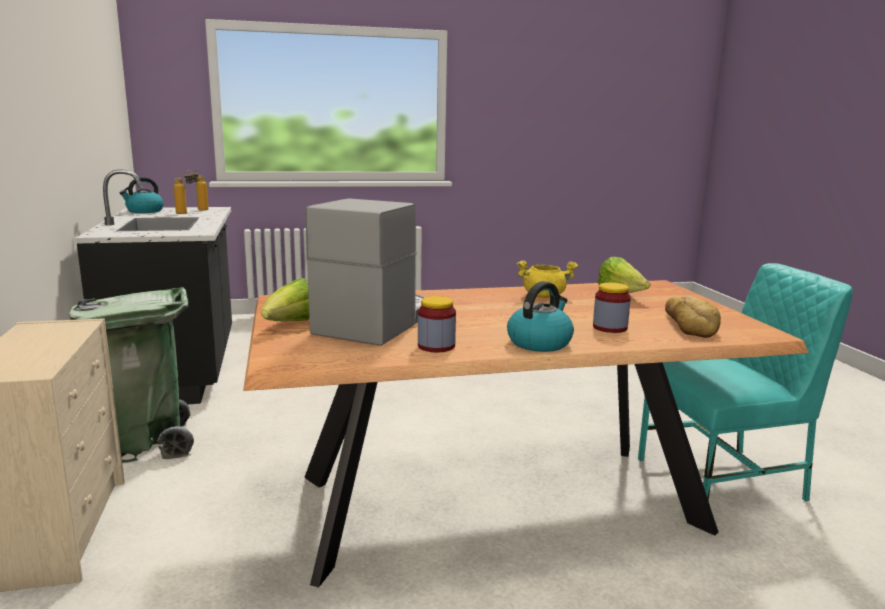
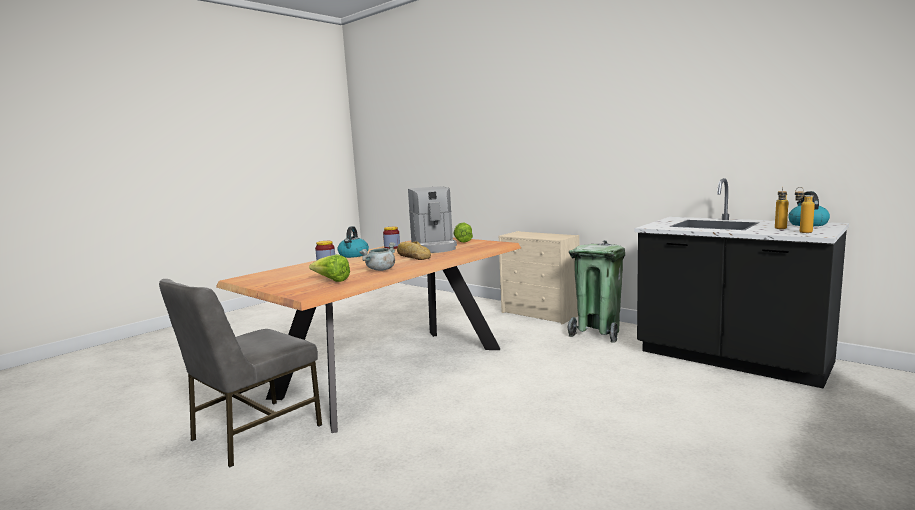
camera: 145 degrees right, 5 degrees down
(544, 296) = (380, 270): yellow cooking pot -> grey cooking pot
(690, 324) = (282, 274): bread -> bread (413, 257)
(724, 480) = (253, 432): turquoise chair -> grey chair

